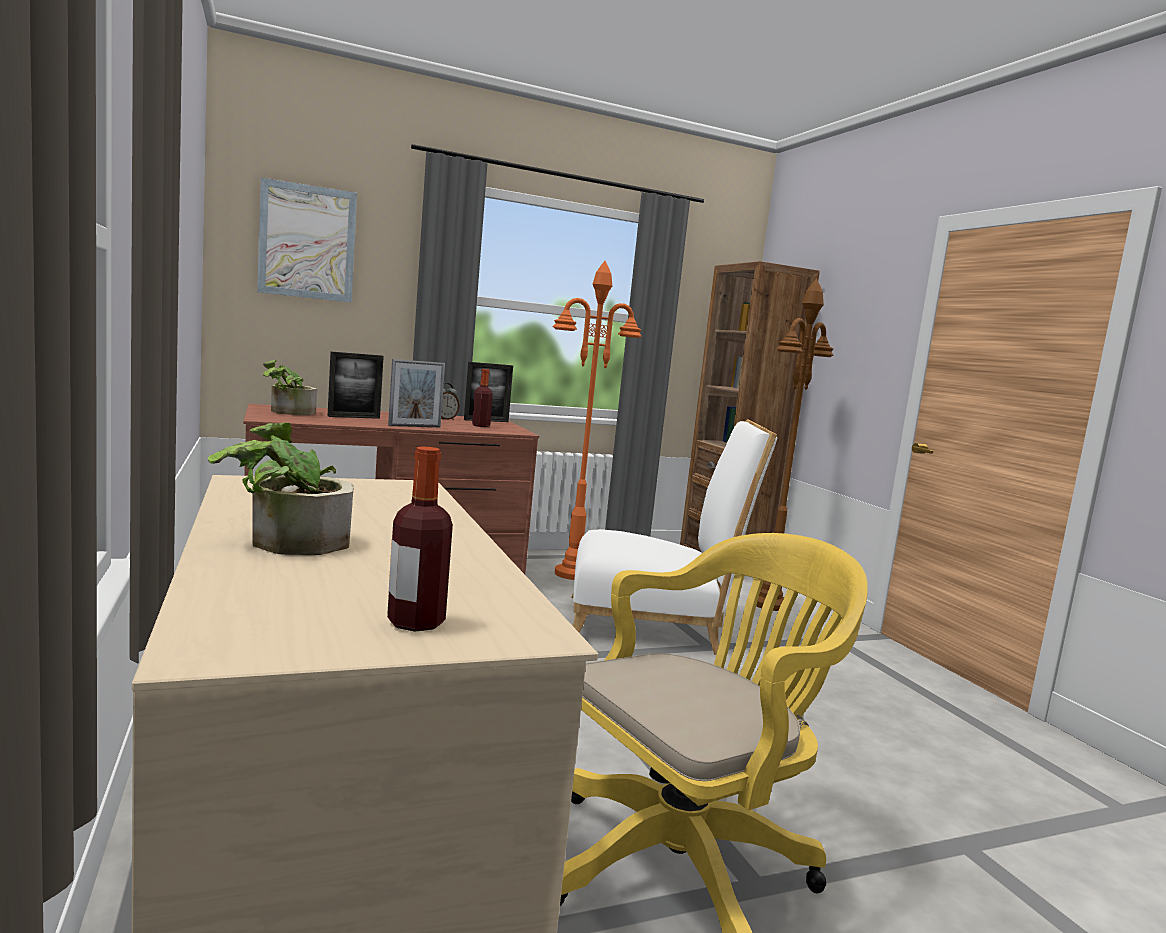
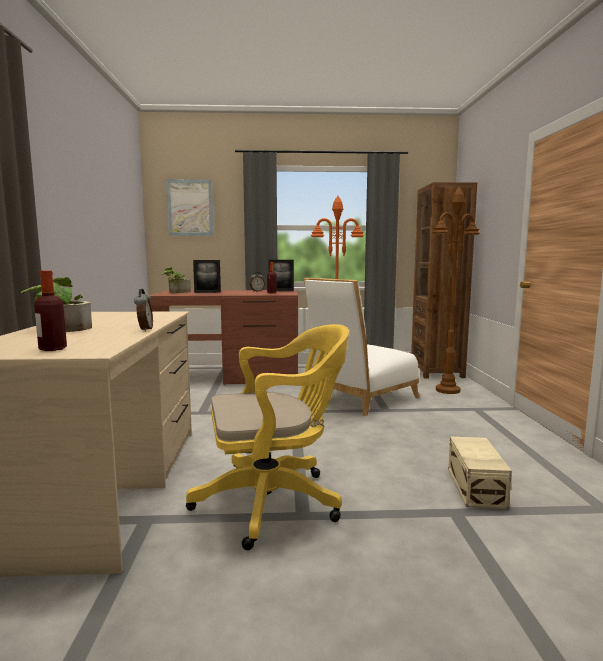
camera: 20 degrees right, 0 degrees up
(414, 426) = (232, 294): picture frame -> none
(476, 546) = (144, 329): none -> alarm clock
(653, 625) = (360, 399): white chair -> white chair turned 120 degrees clockwise
(952, 793) = (474, 488): none -> beige storage box

